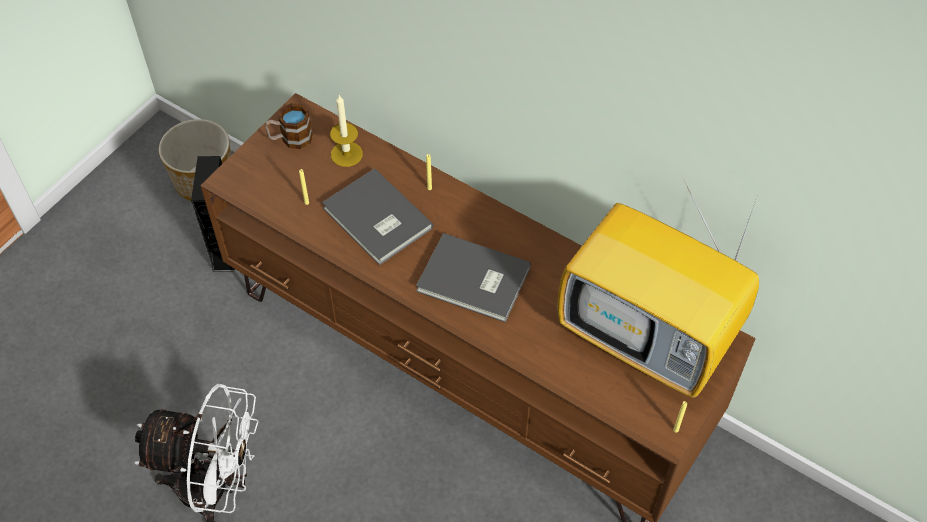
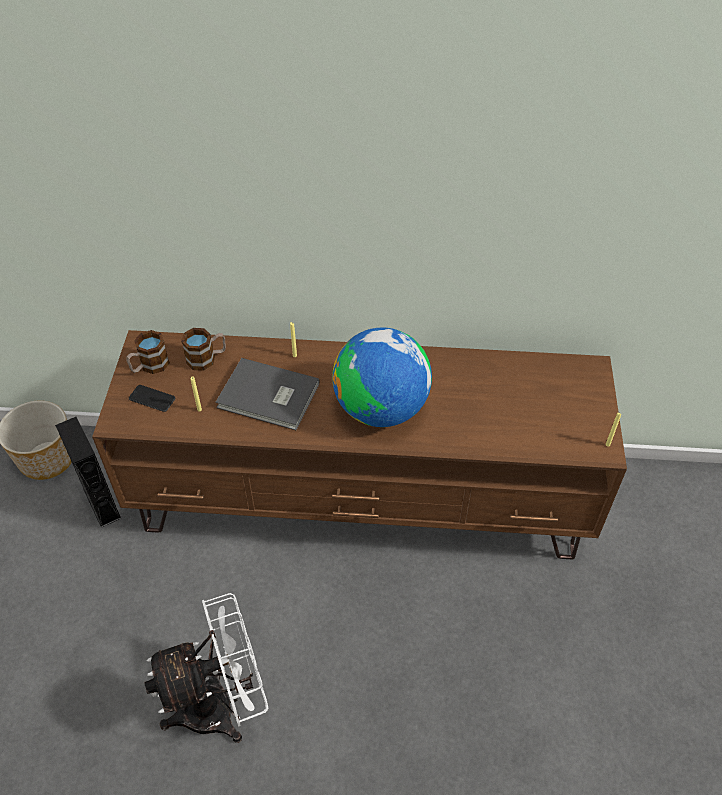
camera: 30 degrees left, 5 degrees down
(272, 172) = (152, 399): none -> phone
(346, 154) = (207, 358): candle -> mug
(474, 282) = (381, 408): grey book -> globe
(650, 338) = (540, 389): television -> none

